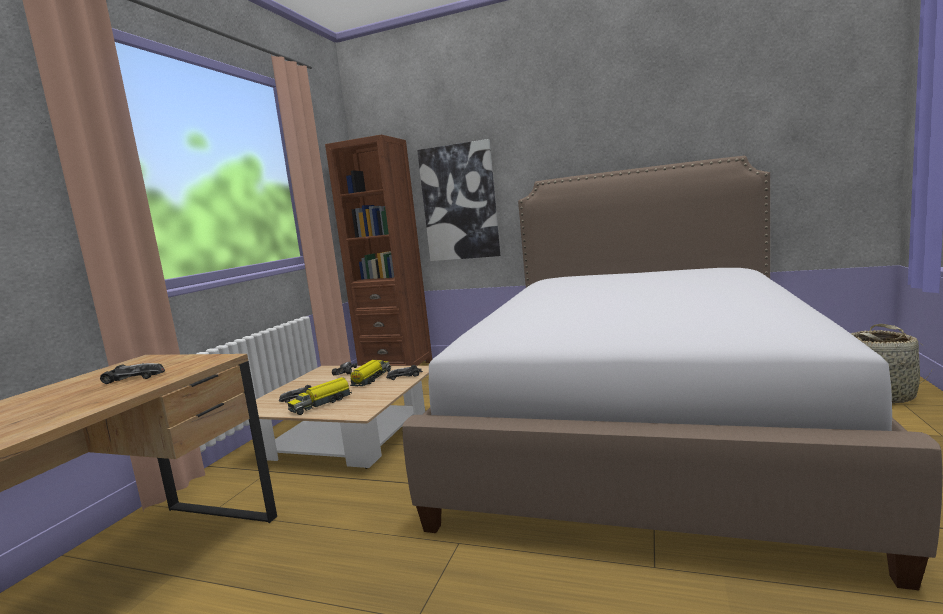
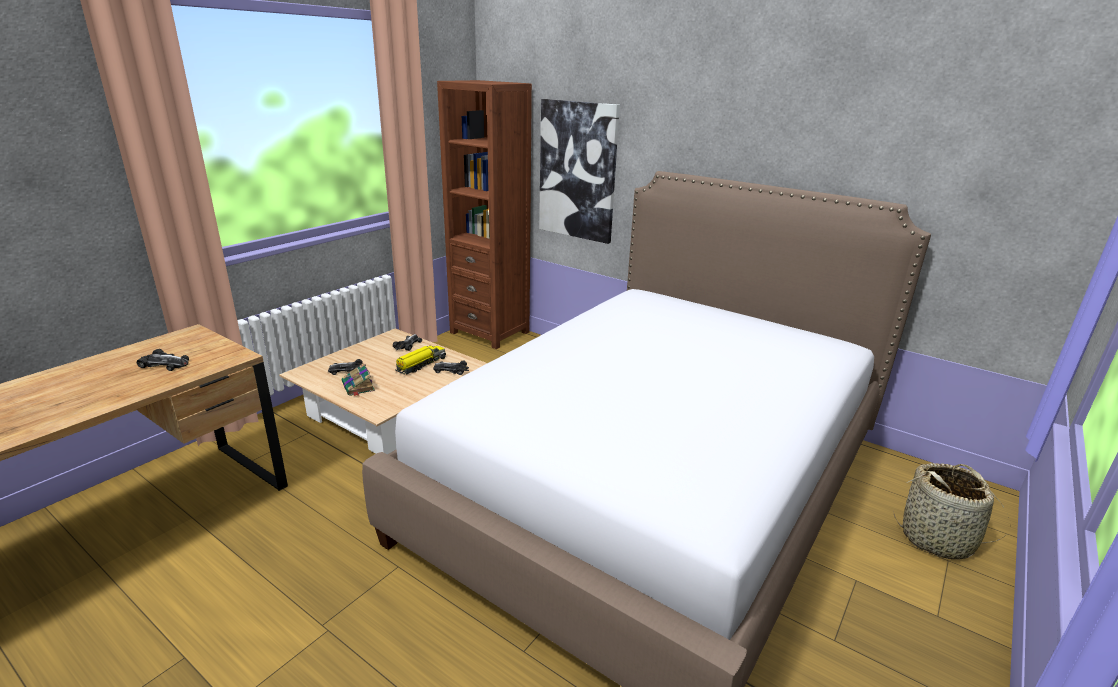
camera: 15 degrees right, 15 degrees up
(322, 404) = (358, 387): toy truck -> book

